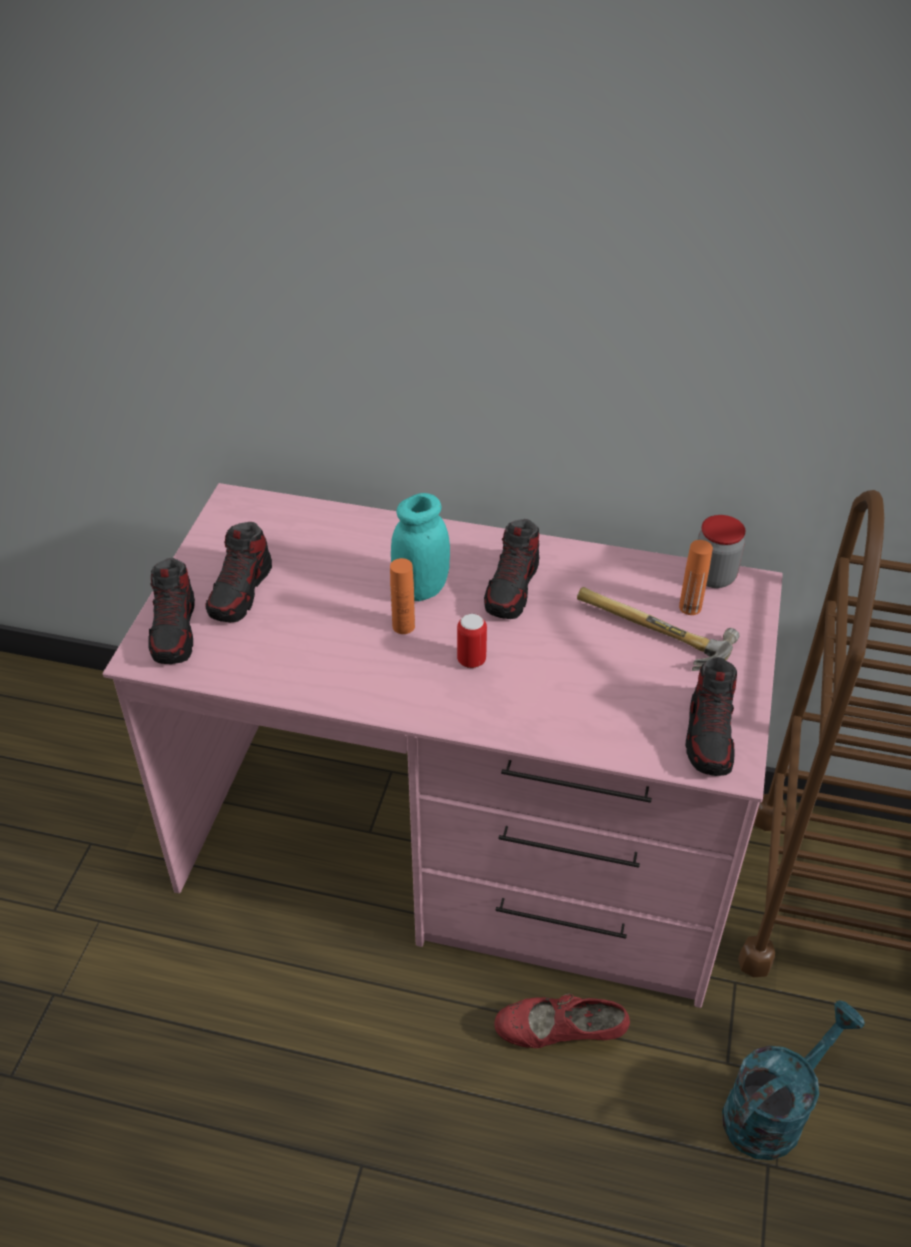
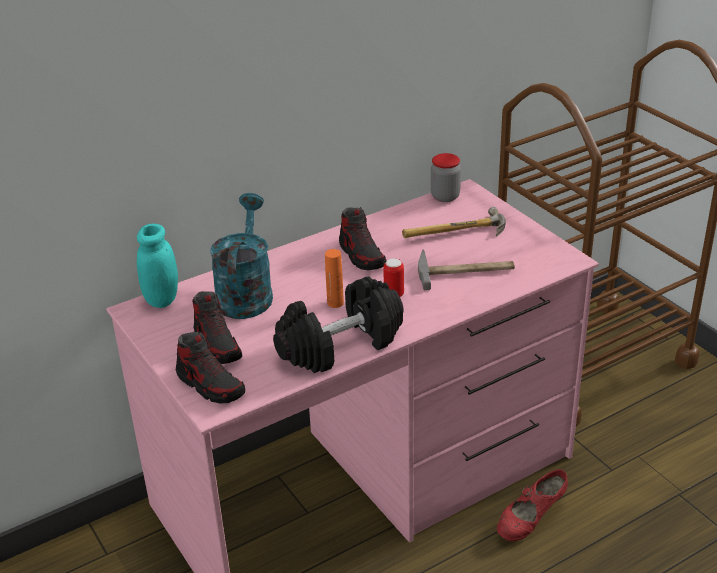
camera: 45 degrees left, 10 degrees down
(335, 679) = (340, 346): none -> black dumbbell
(421, 589) = (316, 283): turquoise jar -> turquoise jar (162, 299)
(588, 688) = (465, 270): none -> hammer
(690, 607) = (455, 214): orange bottle -> none
(709, 735) = (543, 254): shoe -> none
(773, 1109) = (652, 471): turquoise watering can -> turquoise watering can (245, 293)

